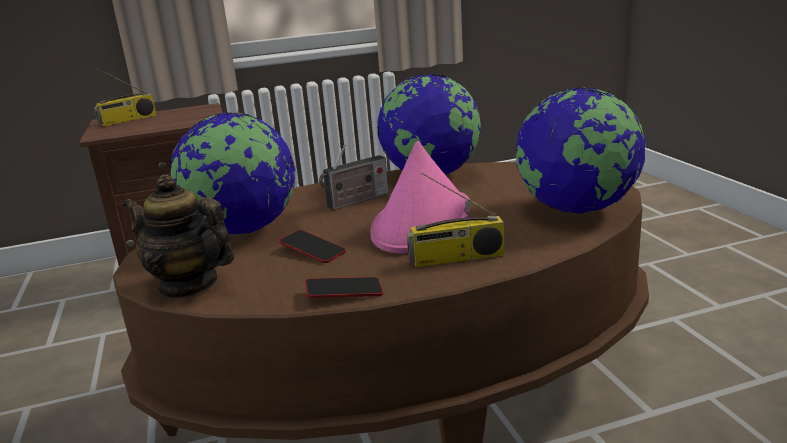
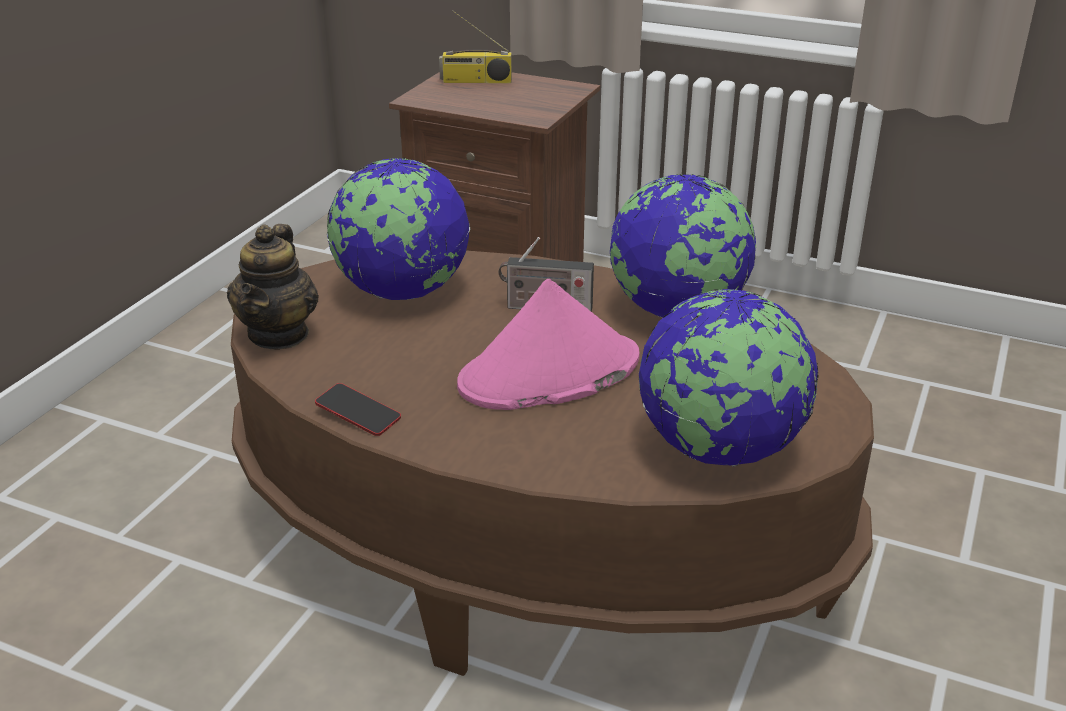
camera: 40 degrees right, 10 degrees up
(188, 285) = (279, 334): teapot -> teapot turned 150 degrees counterclockwise
(313, 251) = (411, 351): phone -> none
(456, 258) = (497, 435): radio -> none

